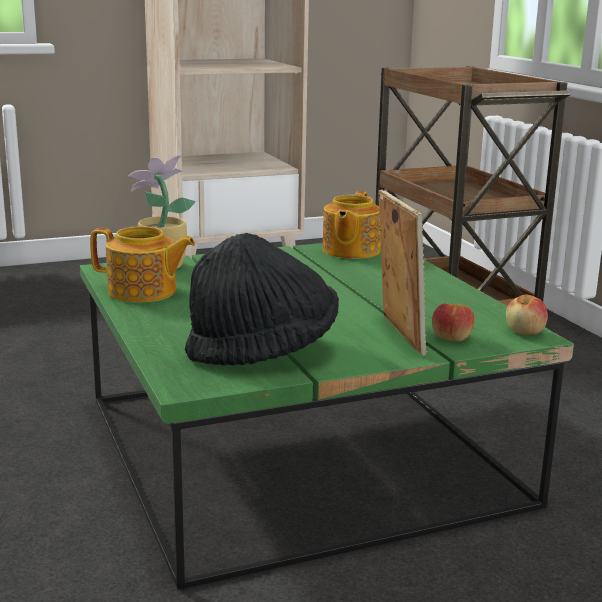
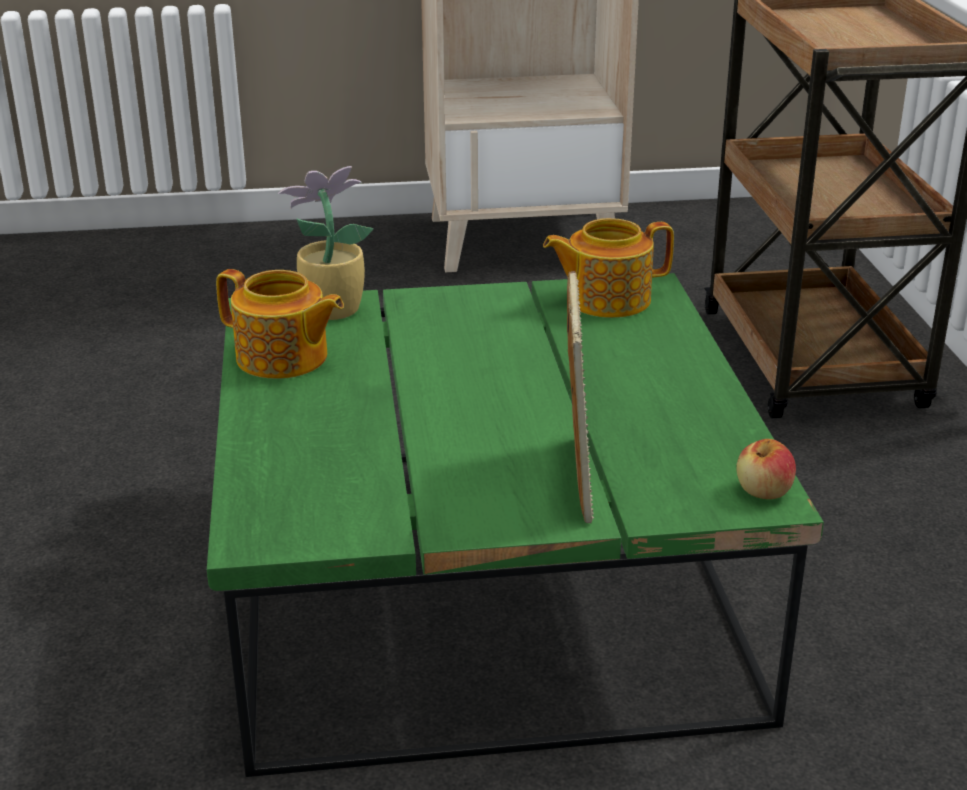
camera: 15 degrees right, 10 degrees up
(262, 351) = (379, 487): black hat -> none
(350, 251) = (606, 299): teapot -> teapot turned 45 degrees clockwise
(451, 338) = (650, 491): apple -> none

